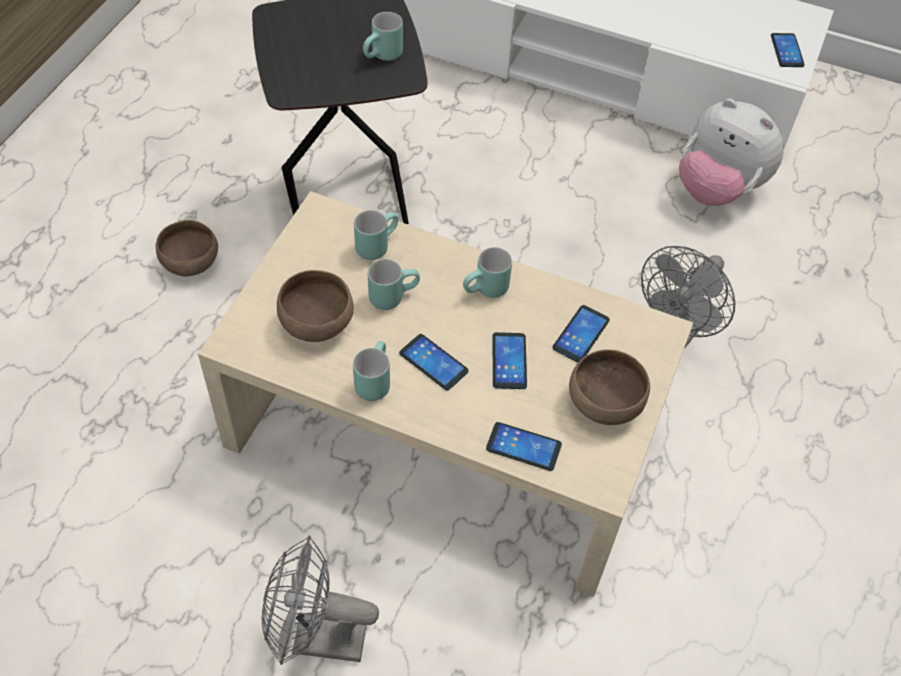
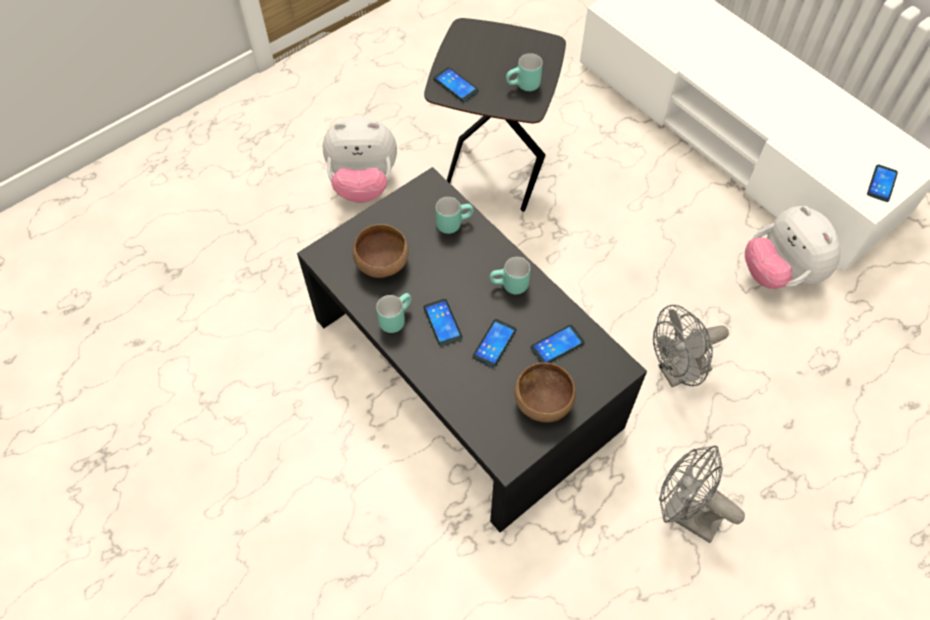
camera: 30 degrees right, 5 degrees up
(191, 262) = (363, 183): brown bowl -> plush toy
(317, 638) = (306, 472): grey fan -> grey fan (684, 513)
(392, 295) = (443, 263): turquoise mug -> none
(444, 433) = (463, 373): beige coffee table -> black coffee table
(523, 447) = (467, 407): phone -> phone (455, 85)

